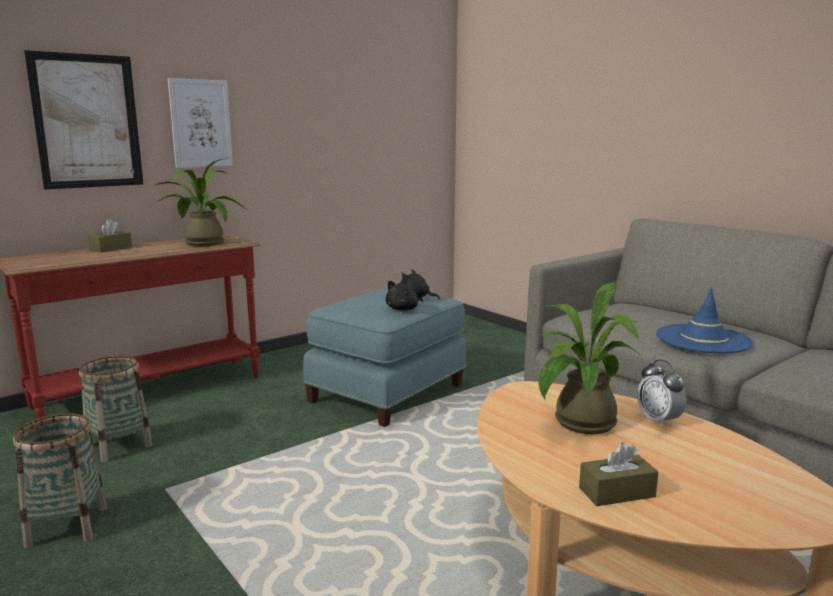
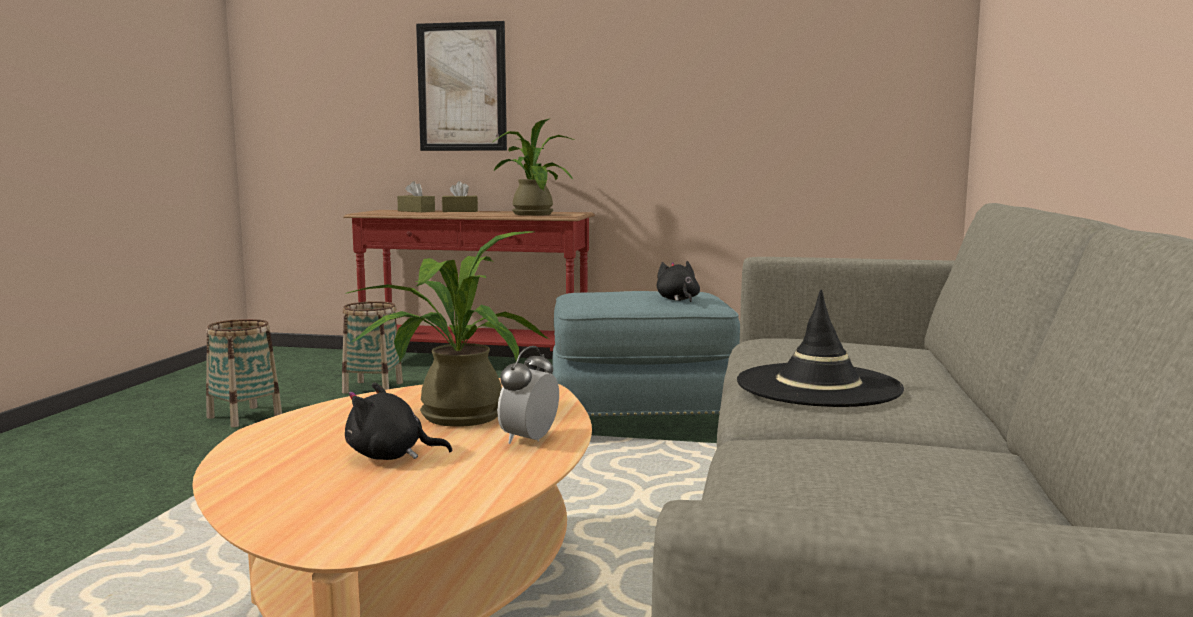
camera: 50 degrees right, 5 degrees down
(201, 123) = (571, 87): picture -> none
(404, 309) = (629, 303): black plush toy -> black plush toy (390, 456)
(616, 492) = (285, 451): brown tissue box -> brown tissue box (416, 211)
(703, 339) = (818, 386): blue hat -> black hat

